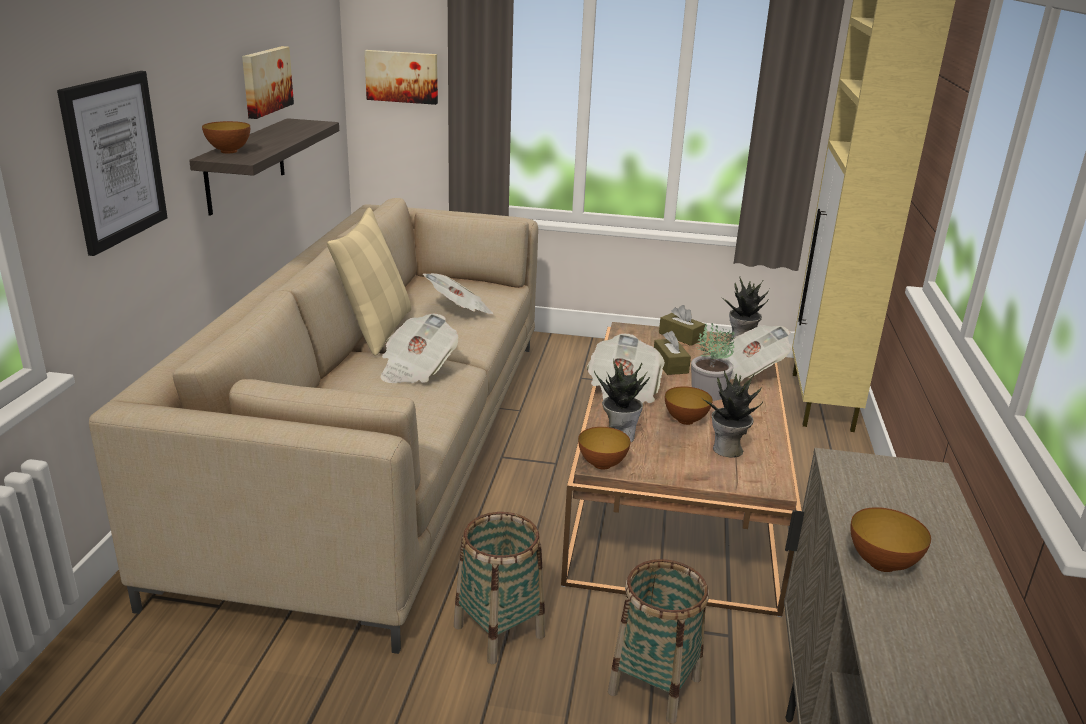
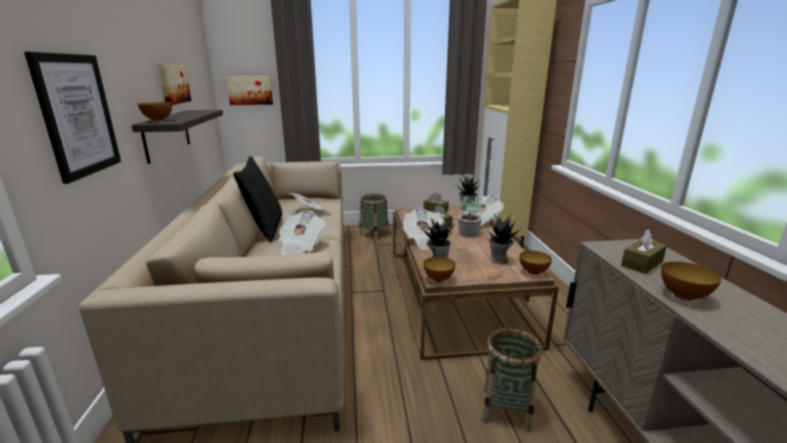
camera: 15 degrees left, 5 degrees down
(376, 330) = (265, 228): beige pillow -> black pillow
(499, 631) = (397, 397): basket -> basket (374, 234)
(685, 420) = (467, 249): bowl -> bowl (533, 272)
(876, 502) = (642, 263): none -> brown tissue box

